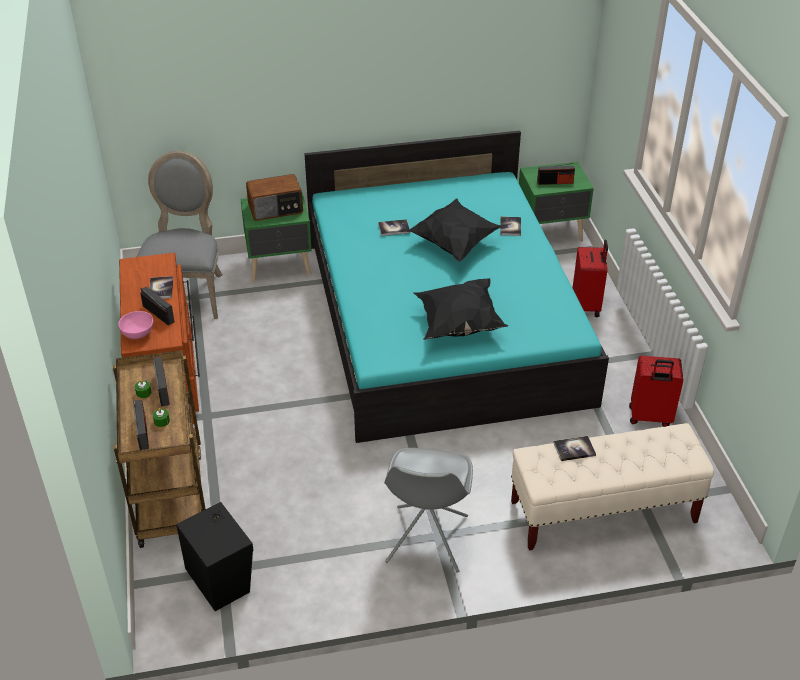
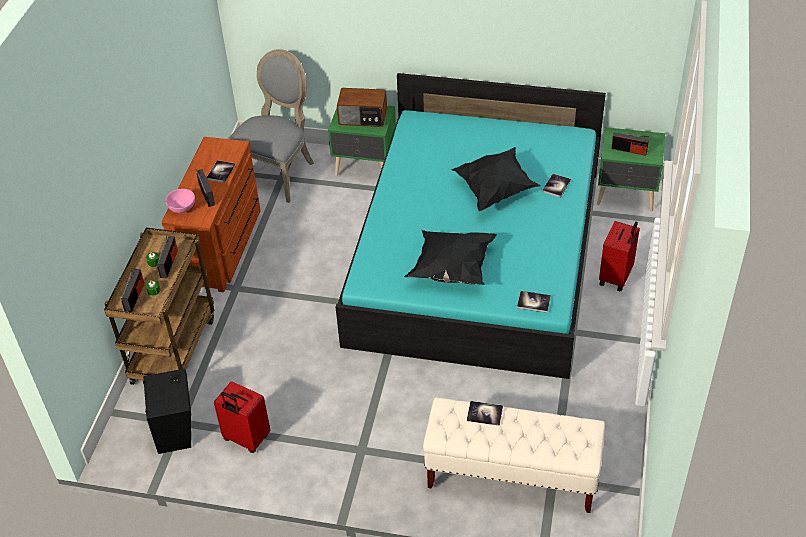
camera: 25 degrees right, 5 degrees up
(394, 228) = (450, 162): book -> book (533, 302)
(426, 540) = (349, 451): grey chair -> none
(650, 417) = (608, 402): red suitcase -> red suitcase (246, 439)

